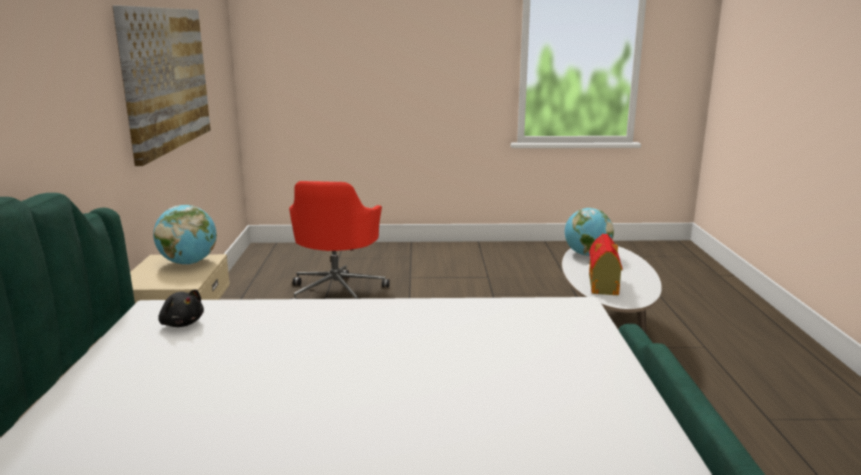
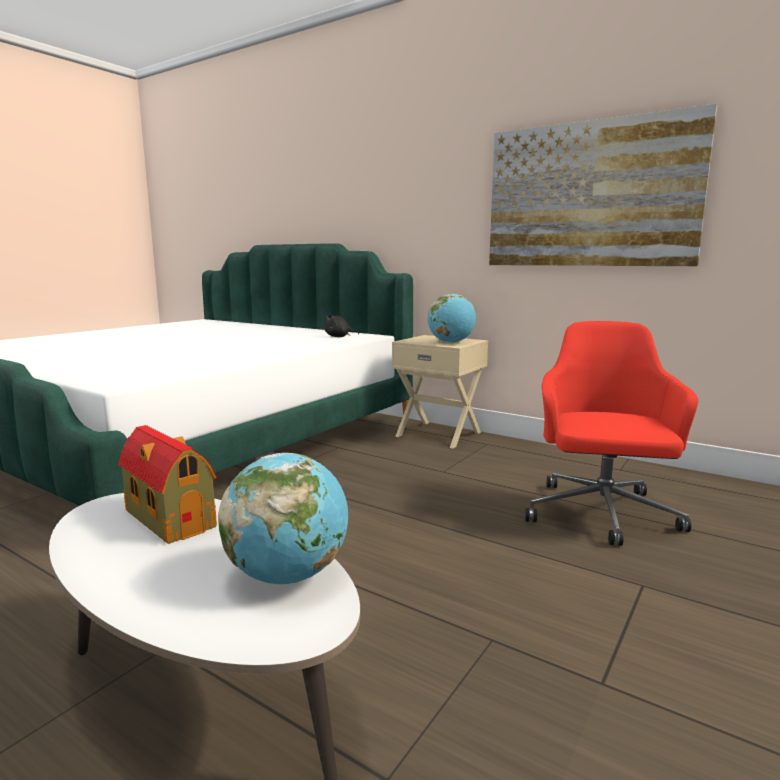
camera: 125 degrees right, 5 degrees down
(337, 292) = (601, 515): red office chair -> red office chair turned 60 degrees clockwise

